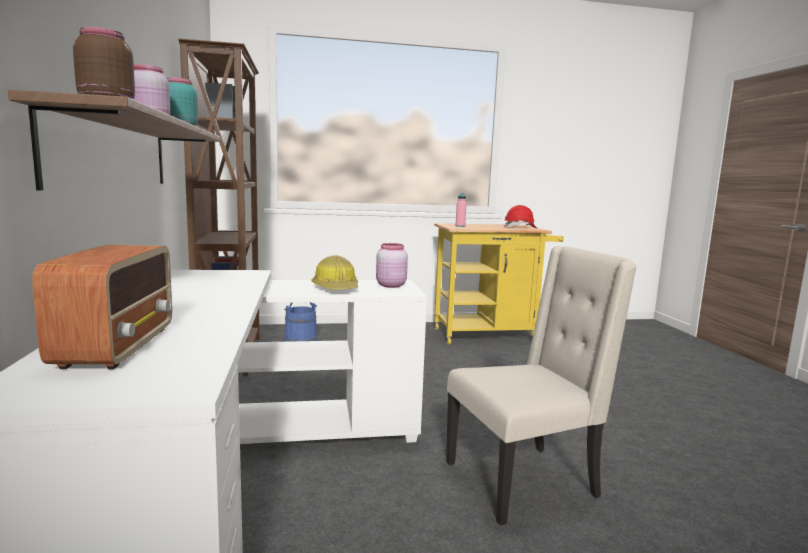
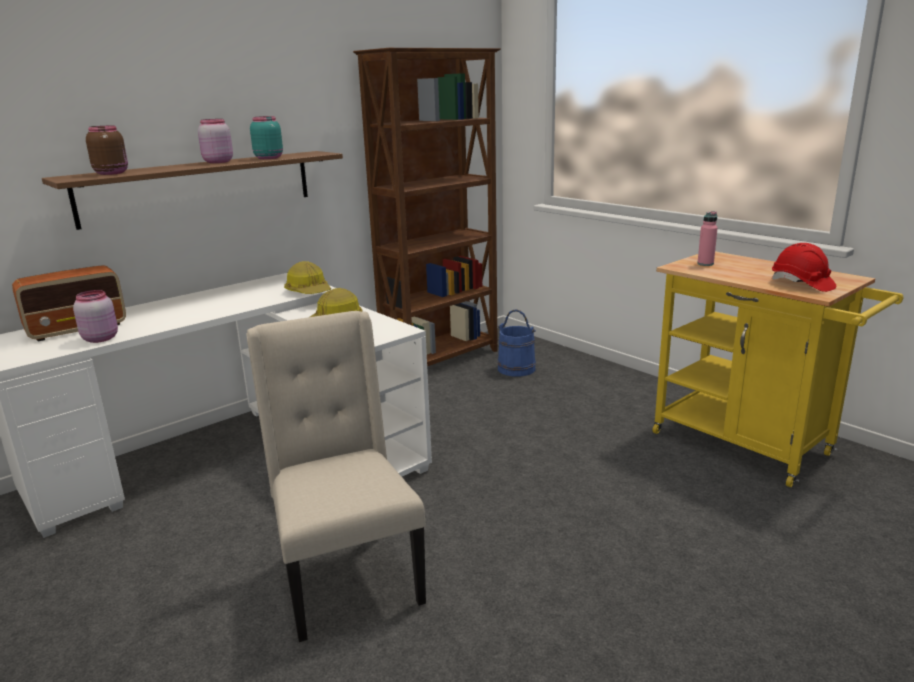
camera: 60 degrees right, 10 degrees up
(254, 274) = (309, 291): none -> hard hat
(390, 285) = (381, 331): pink jar -> pink jar (100, 338)
(523, 480) = (346, 578): beige chair -> beige chair turned 150 degrees counterclockwise

